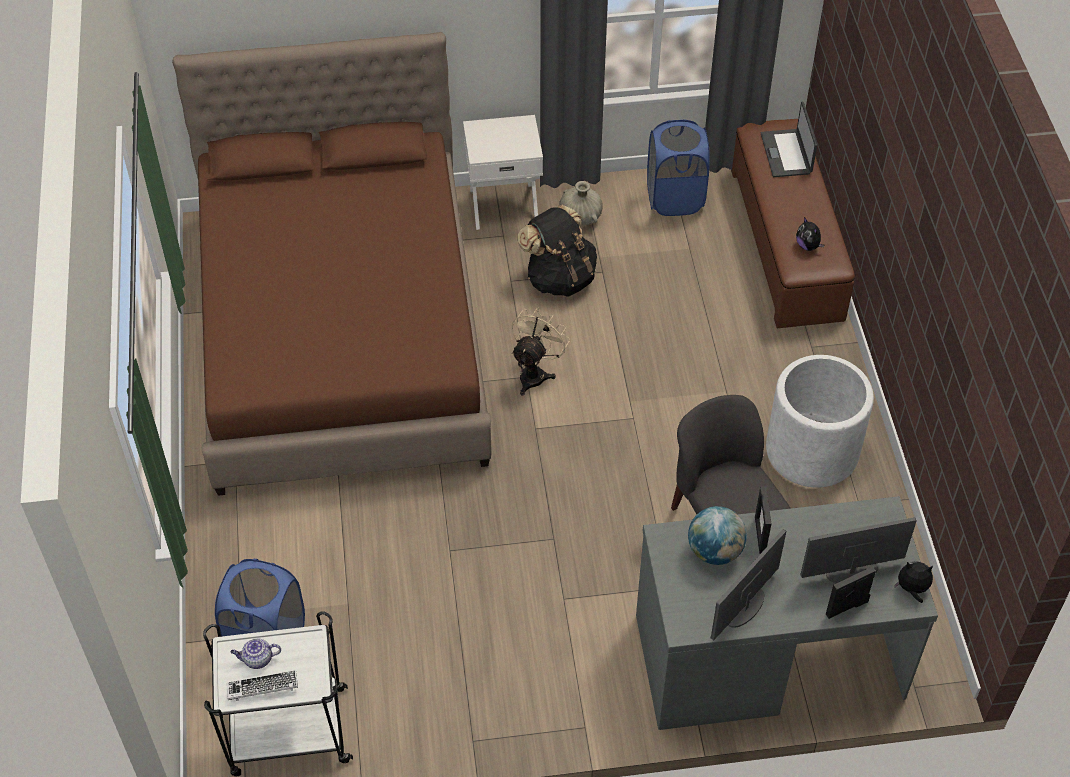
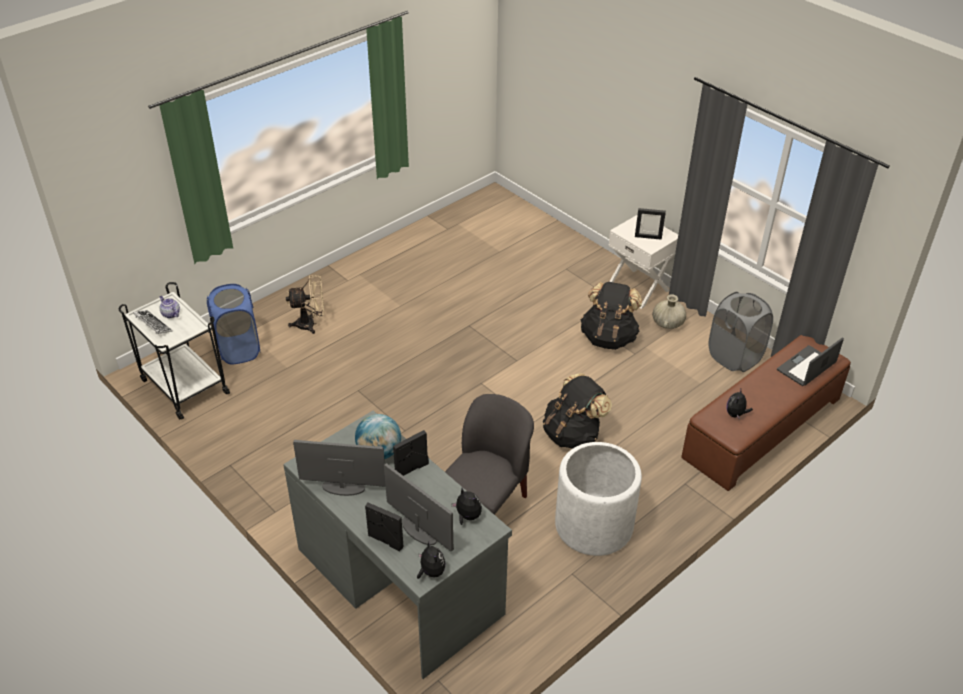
camera: 55 degrees right, 10 degrees down
(342, 332) = (473, 274): brown bed -> none
(511, 140) = (648, 236): none -> picture frame
(535, 373) = (523, 362): beige fan -> beige fan (311, 324)
(675, 198) = (734, 357): blue laundry basket -> grey laundry basket
(677, 394) = (573, 434): none -> black backpack
(859, 522) = (467, 516): none -> plush toy

